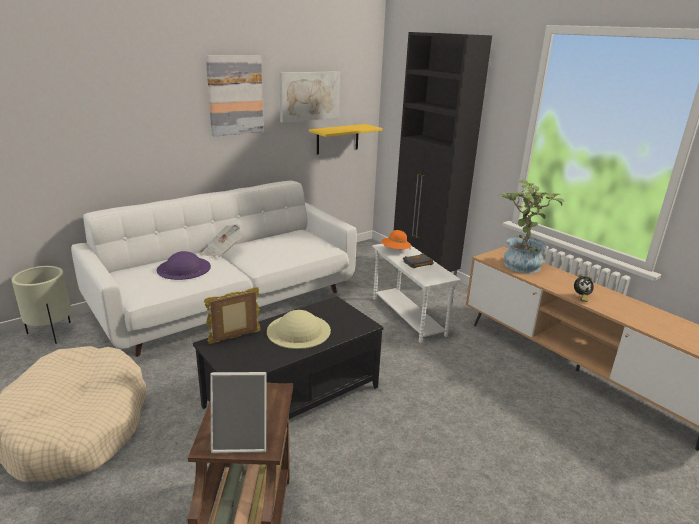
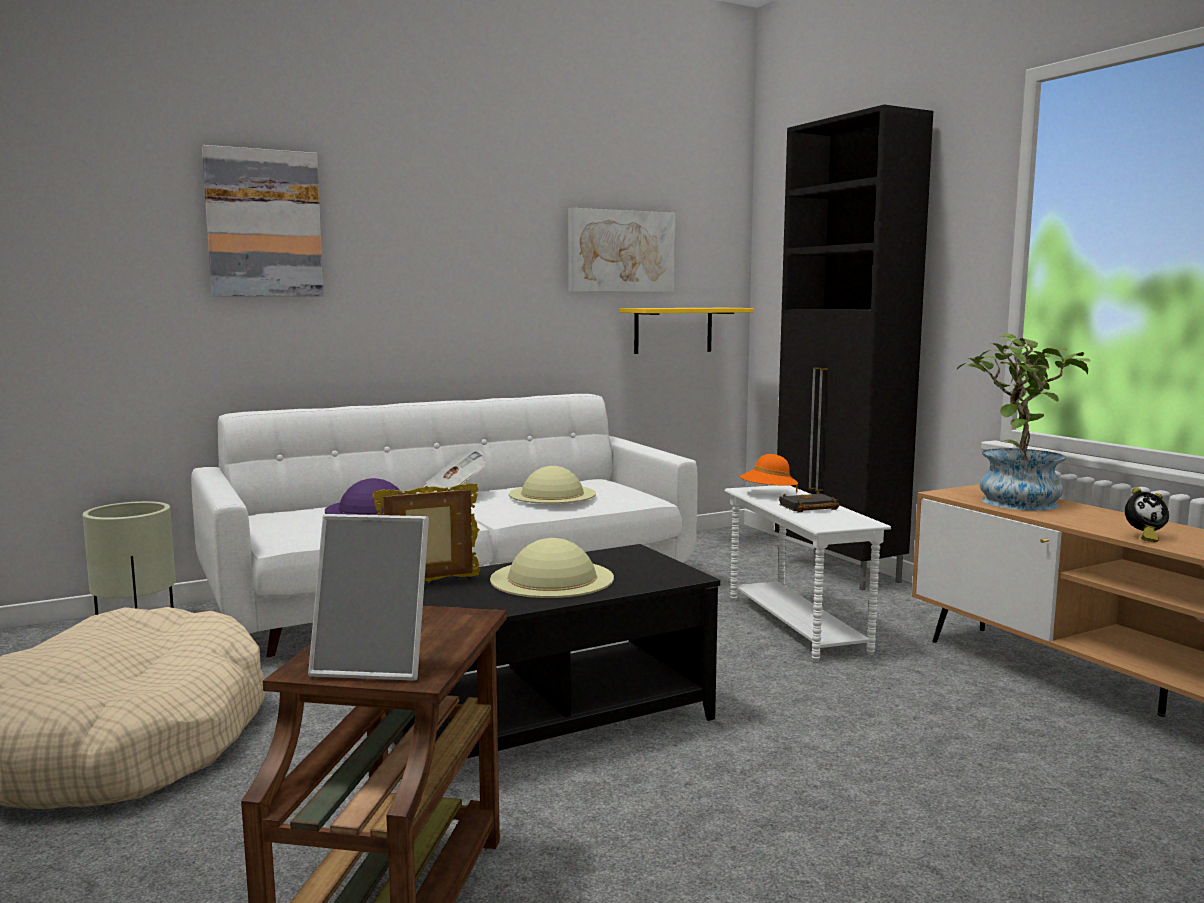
camera: 10 degrees right, 15 degrees down
(235, 95) = (490, 240): picture -> picture (264, 224)
(280, 250) = (552, 494): none -> beige hat

